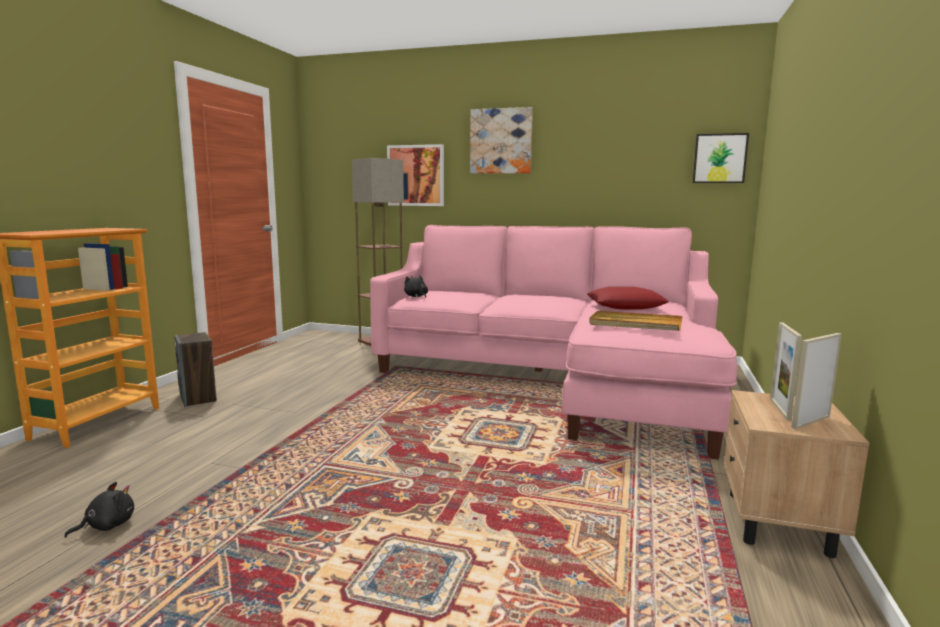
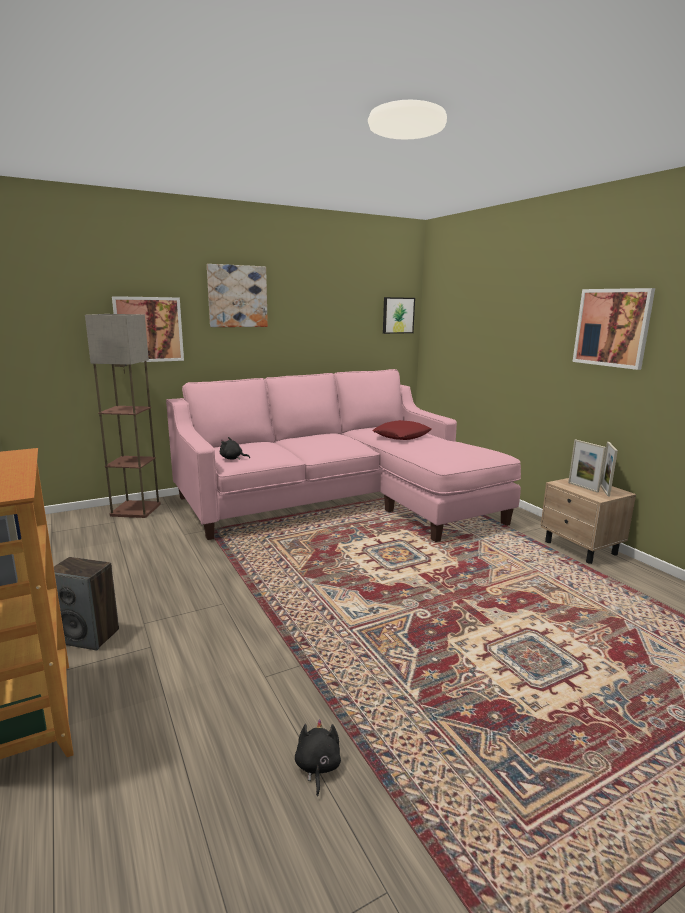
camera: 45 degrees left, 5 degrees up
(635, 324) = (453, 451): beige tray -> none
(878, 120) = (612, 327): none -> picture

